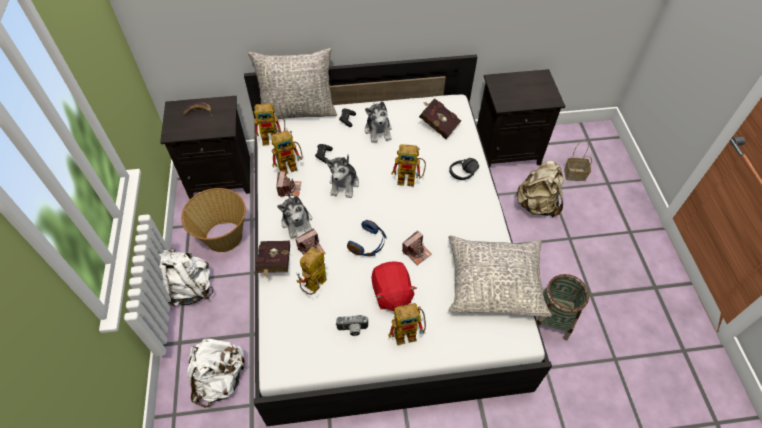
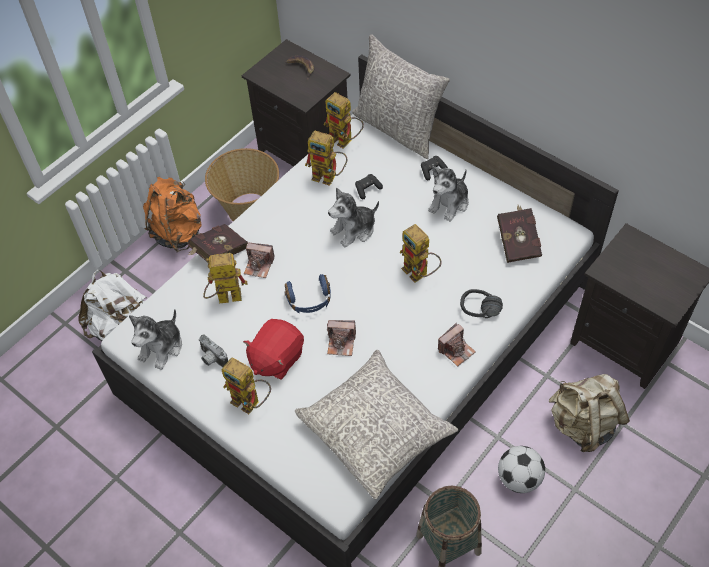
camera: 50 degrees right, 0 degrees up
(189, 288) = (177, 232): white backpack -> orange backpack
(289, 189) = (303, 197): camera -> camera (456, 350)
(297, 222) = (275, 233): plush toy -> plush toy (162, 347)
(542, 256) = (519, 478): none -> football
(575, 174) = (675, 432): basket -> none

